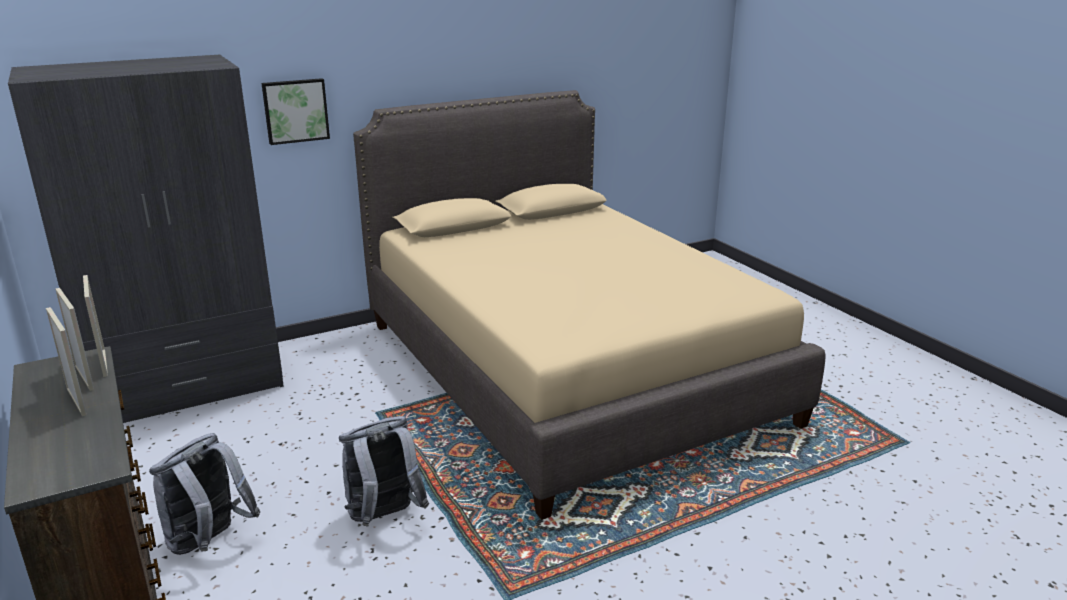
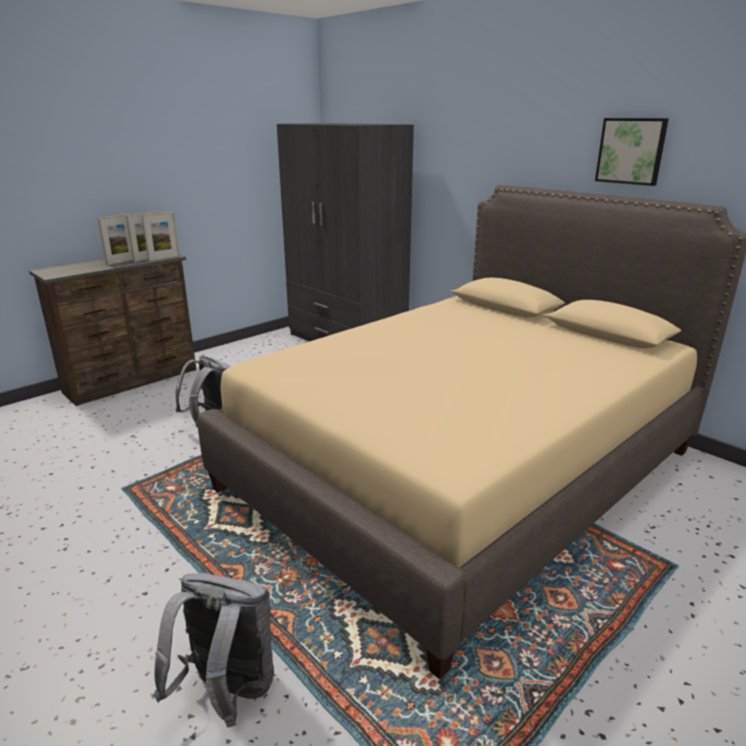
camera: 75 degrees right, 0 degrees up
(209, 542) = (190, 385): grey backpack -> grey backpack (227, 693)
(295, 110) = (454, 176): picture -> picture (631, 151)

